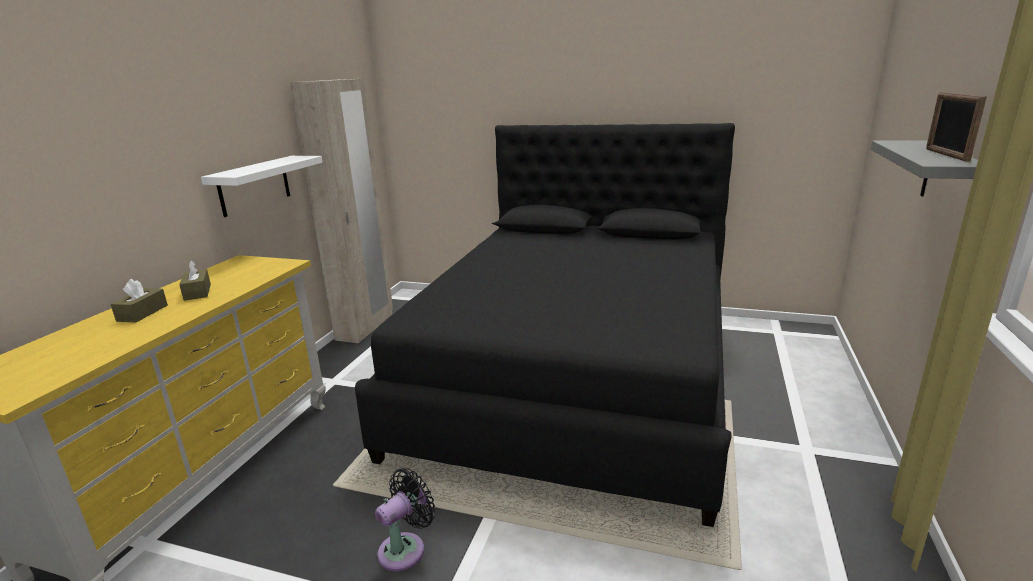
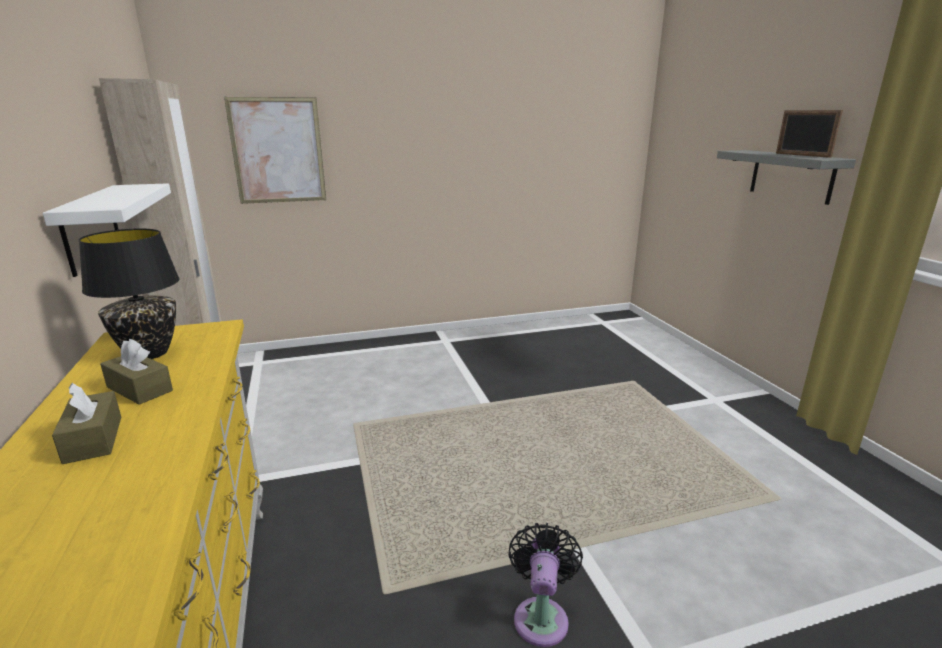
camera: 35 degrees left, 0 degrees up
(234, 272) = (150, 353): none -> black table lamp
(457, 125) = (278, 151): none -> picture
(576, 376) = (500, 395): black bed -> none

